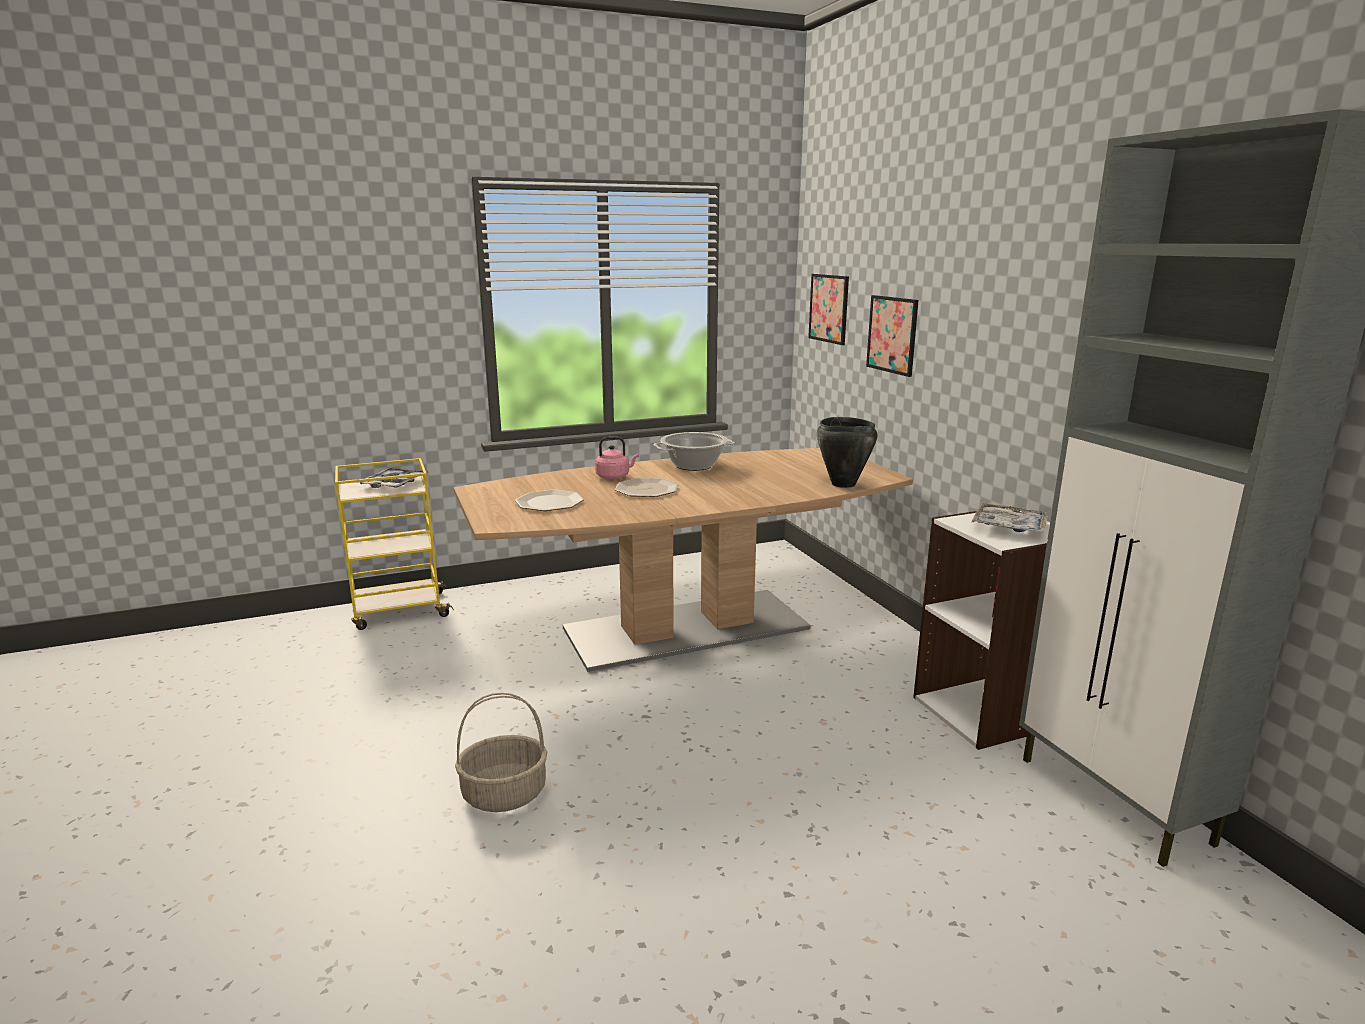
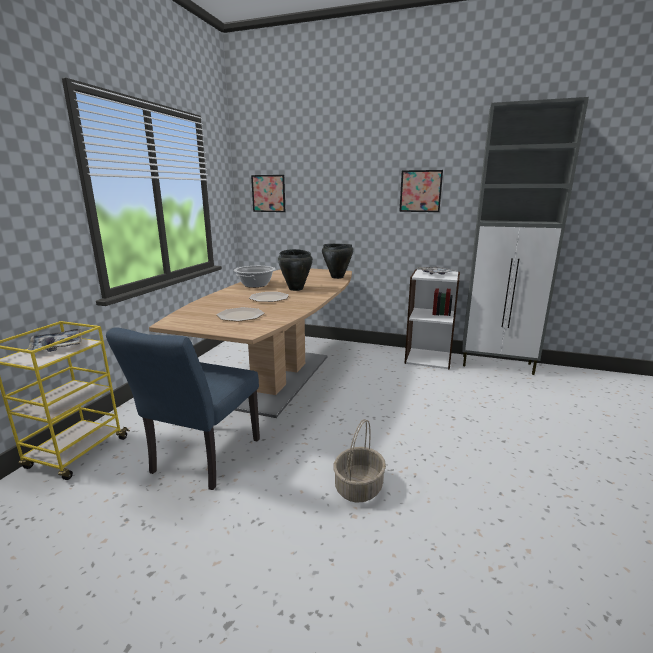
camera: 50 degrees left, 0 degrees up
(452, 672) = (201, 460): none -> blue chair
(614, 476) = (233, 297): pink kettle -> none
(720, 486) = (296, 289): none -> black cooking pot
(892, 334) = (324, 202): picture -> picture (420, 191)

